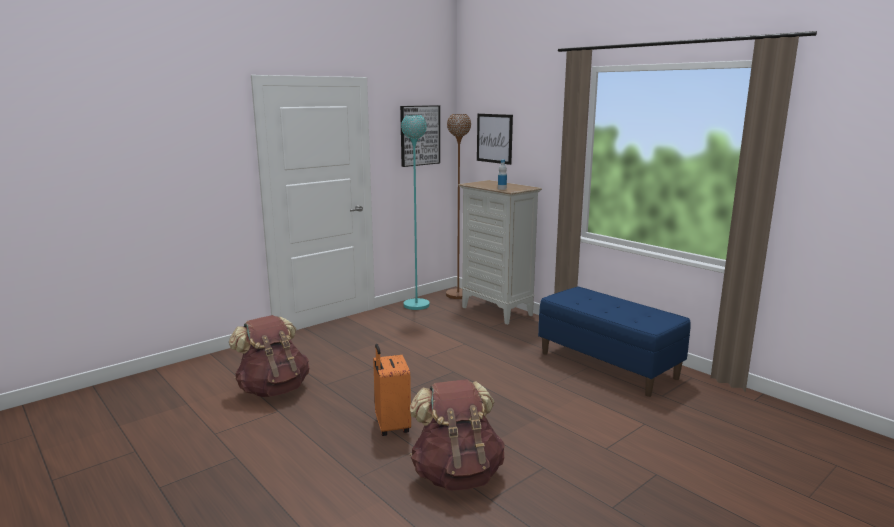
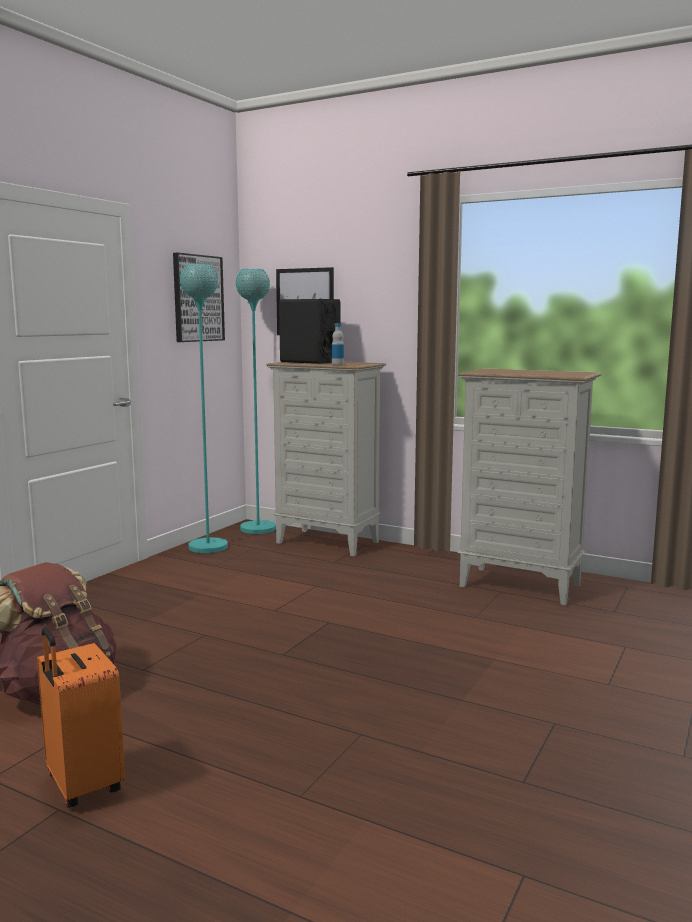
camera: 20 degrees left, 5 degrees down
(391, 426) = (295, 710): orange suitcase -> orange suitcase (82, 785)
(457, 295) = (257, 529): brown floor lamp -> turquoise floor lamp
(457, 474) = (447, 757): brown backpack -> none
(489, 184) = (309, 362): none -> black speaker
(608, 365) = (521, 586): blue bench -> white dresser

